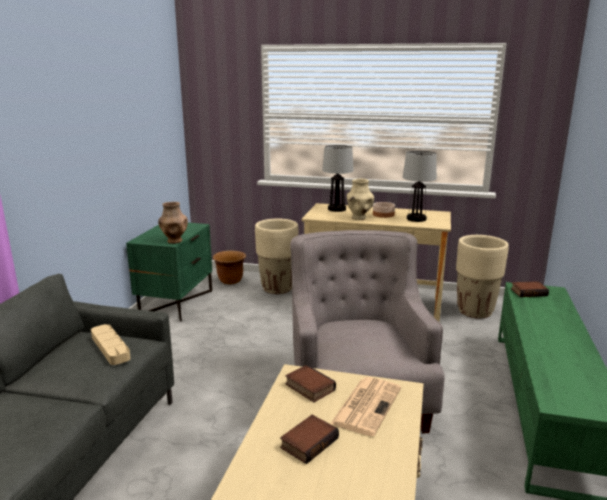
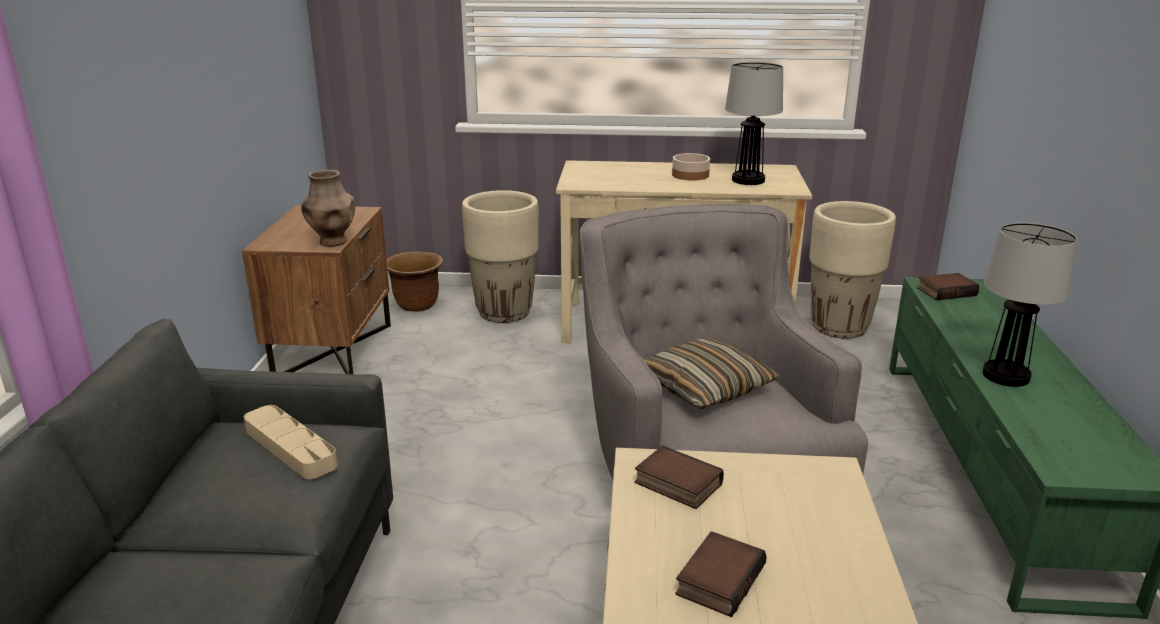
camera: 10 degrees left, 5 degrees up
(176, 302) = (332, 351): green nightstand -> brown nightstand
(337, 209) = (608, 169): table lamp -> table lamp (1006, 375)
(354, 336) = (704, 387): none -> pillow
(359, 218) = (653, 183): beige vase -> none
(367, 405) = (784, 504): newspaper -> none

